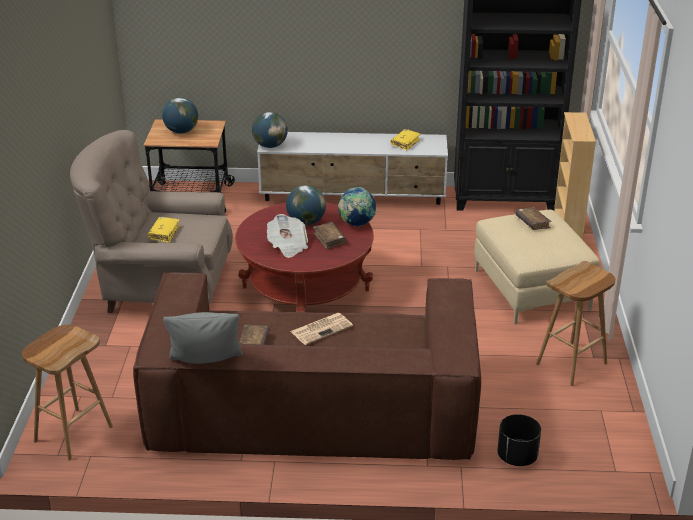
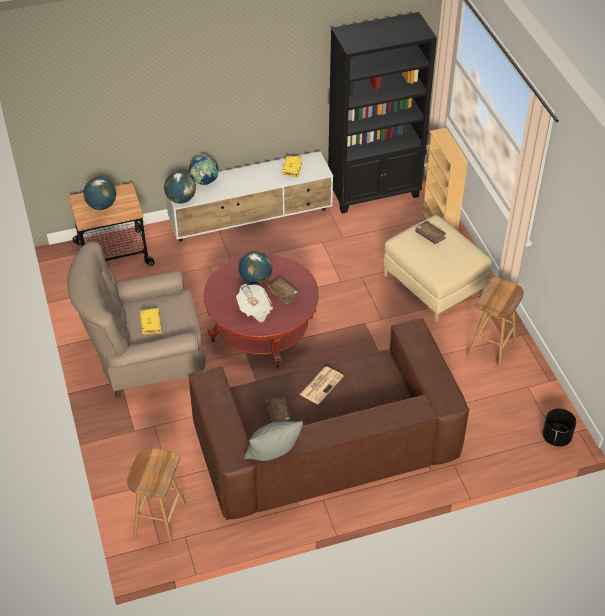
camera: 20 degrees left, 15 degrees up
(356, 224) = (296, 272): globe -> globe (204, 182)
(517, 457) = (487, 444): black planter -> black planter (556, 437)

